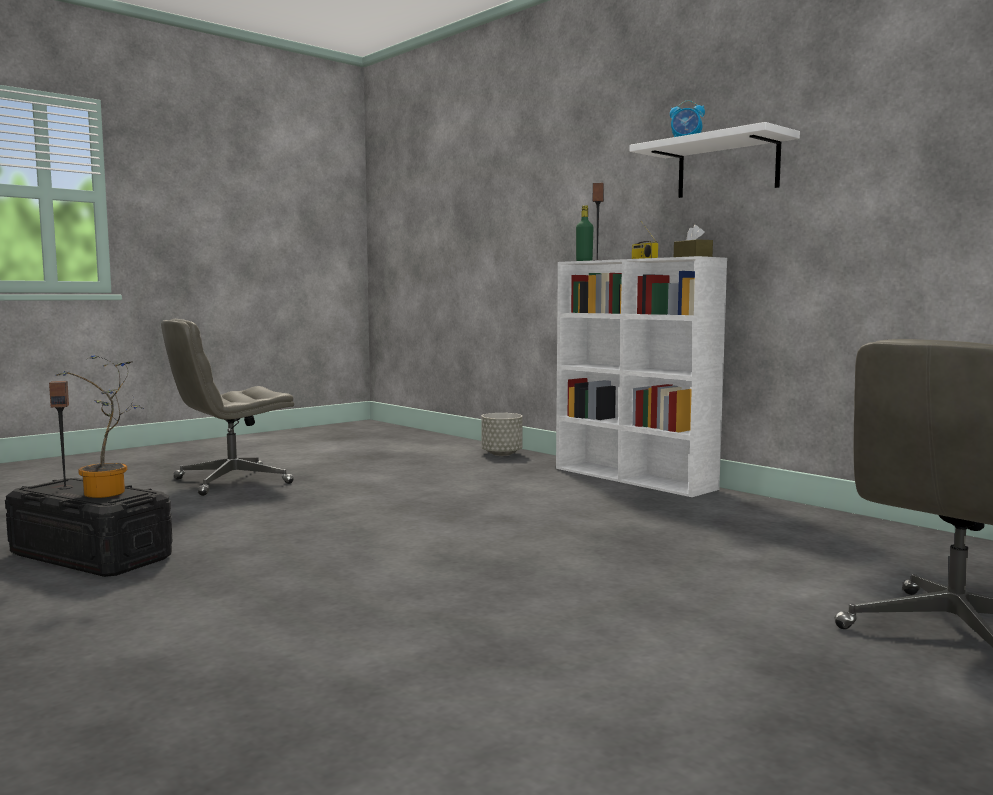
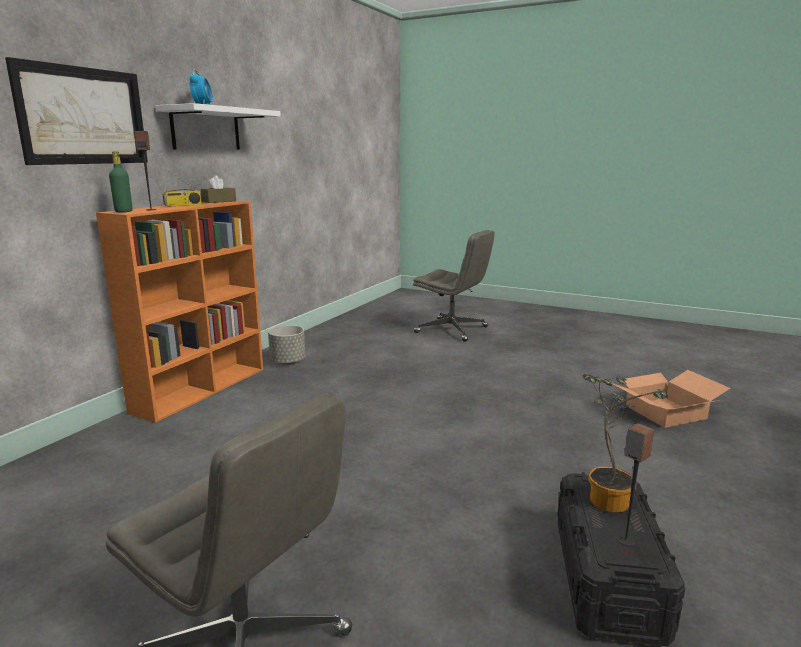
camera: 110 degrees left, 10 degrees up
(259, 720) = (665, 412): none -> cardboard box
(501, 454) = (56, 463): grey planter -> grey planter (288, 362)
(599, 177) = (83, 116): none -> picture
(634, 478) = (202, 389): white bookcase -> orange bookcase

